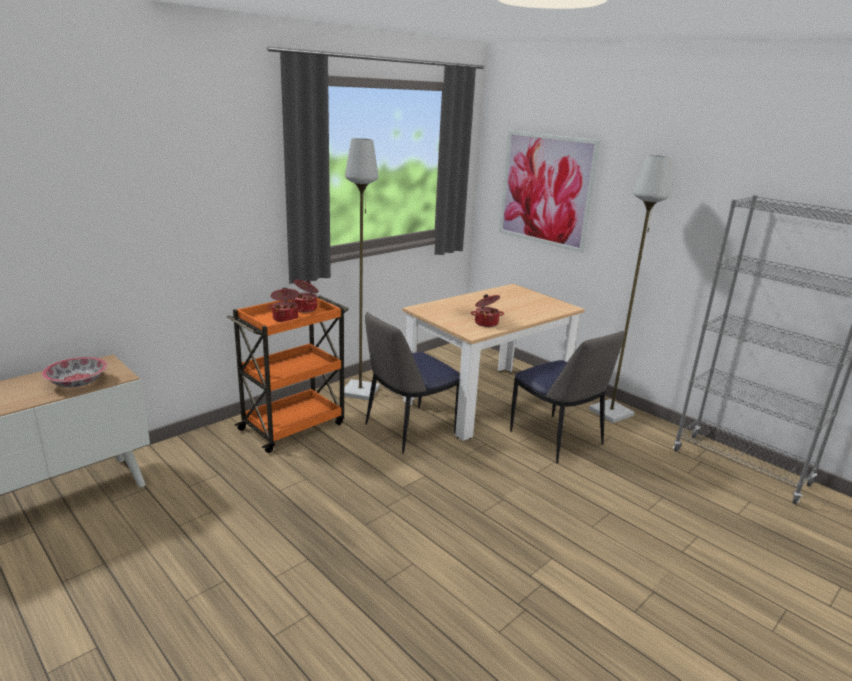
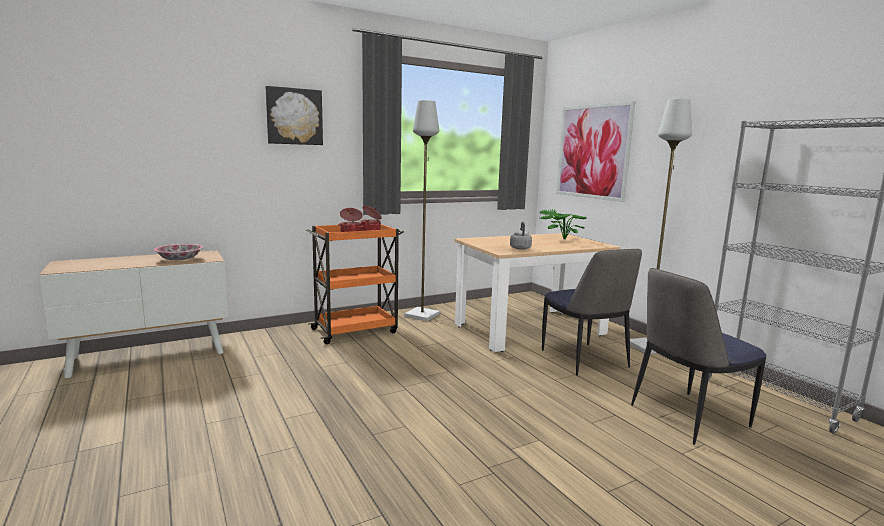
camera: 15 degrees right, 10 degrees down
(197, 169) = (294, 116): none -> picture
(408, 430) = (449, 341): chair -> chair (686, 417)
(486, 323) = (520, 248): cooking pot -> grey kettle
(518, 299) = (561, 239): none -> potted plant

